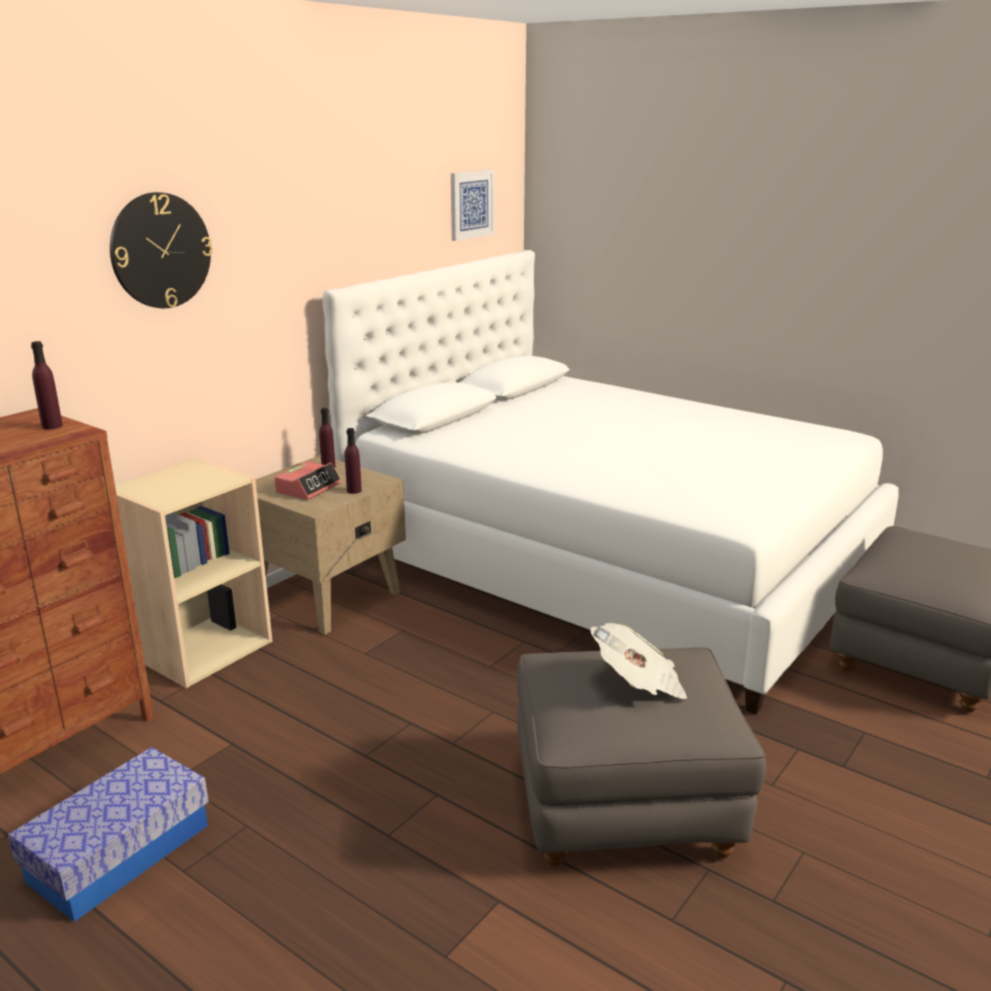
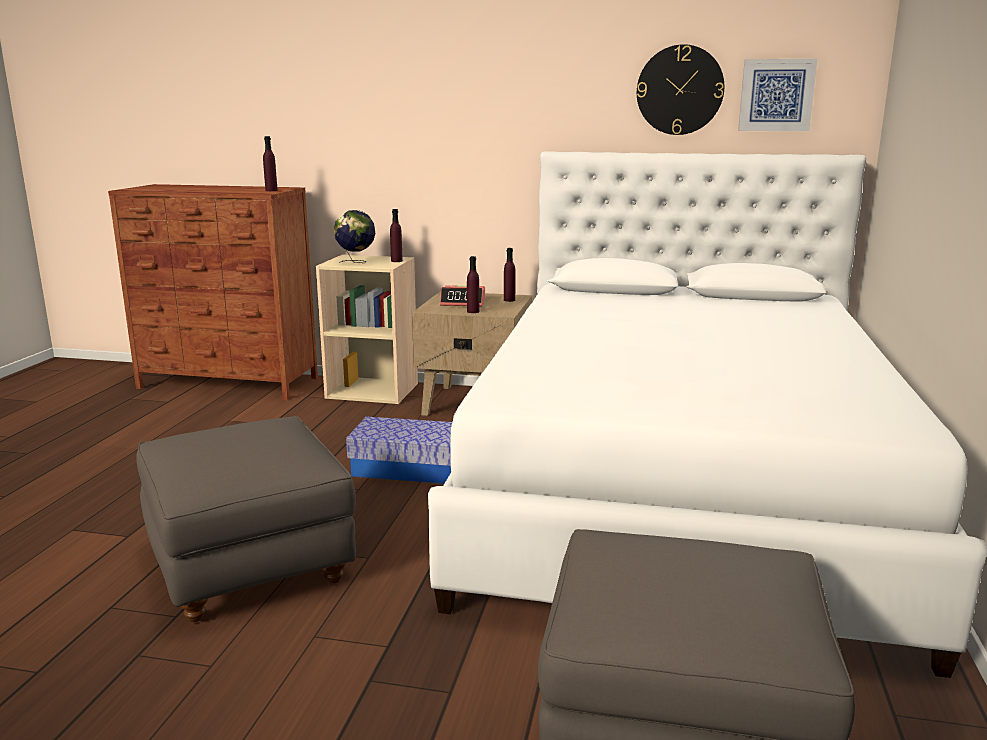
camera: 65 degrees right, 5 degrees down
(120, 852) = (158, 426): storage box -> storage box (409, 468)
(160, 251) = (405, 100): wall clock -> wall clock (680, 90)
(180, 488) = (356, 262): none -> globe
(209, 468) = (396, 261): none -> purple bottle
(638, 683) = (238, 443): newspaper -> none

